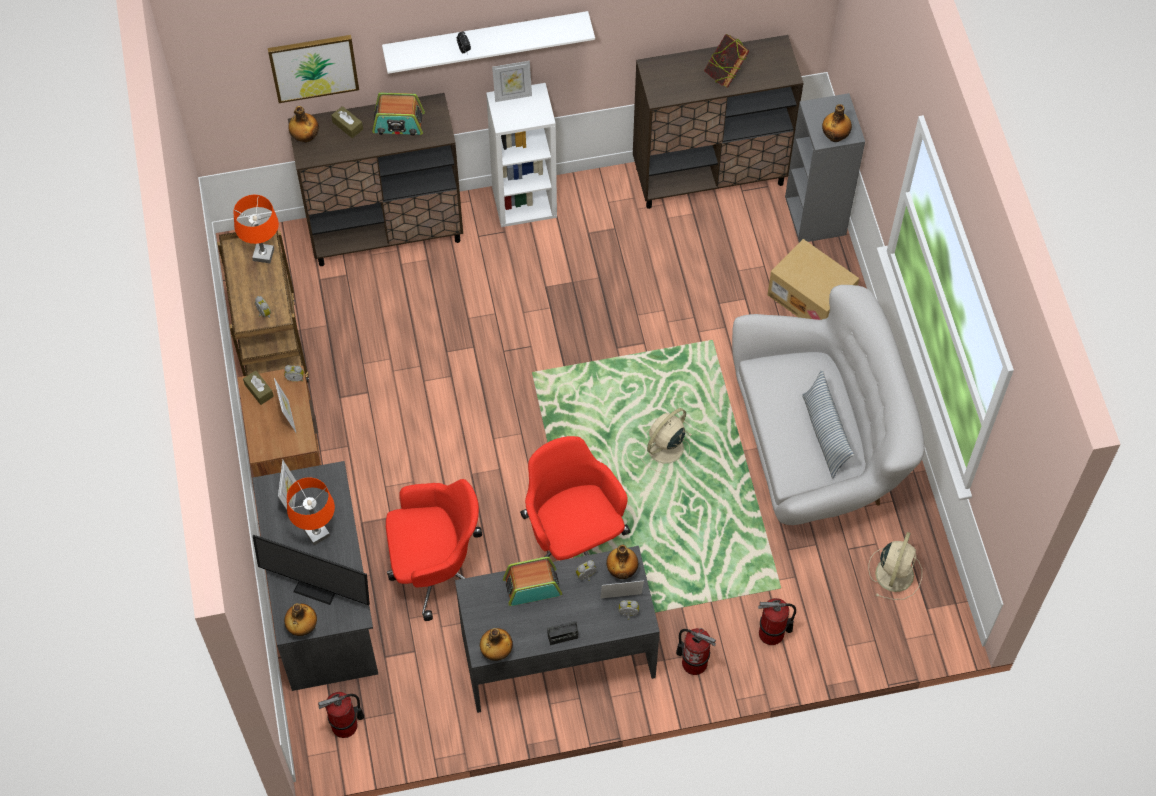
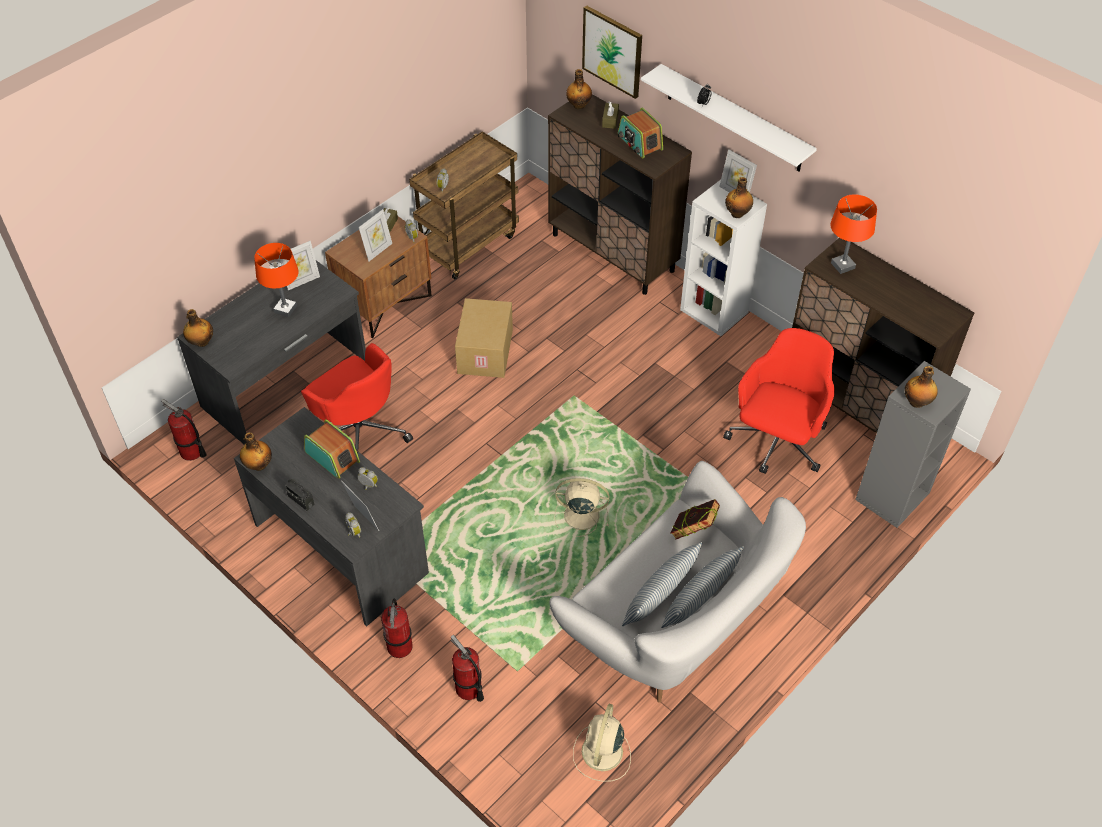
camera: 55 degrees right, 10 degrees down
(263, 254) = (490, 162): orange table lamp -> orange table lamp (843, 265)
(319, 582) = (245, 332): monitor -> none
(573, 540) = (449, 502): red office chair -> red office chair (777, 442)
(622, 570) = (391, 506): bottle -> bottle (737, 213)
(725, 74) = (889, 294): book -> book (693, 532)
(811, 298) = (812, 537): cardboard box -> cardboard box (486, 352)
(846, 409) = (700, 599): none -> pillow
(895, 572) = (601, 753): beige fan -> beige fan turned 120 degrees clockwise

